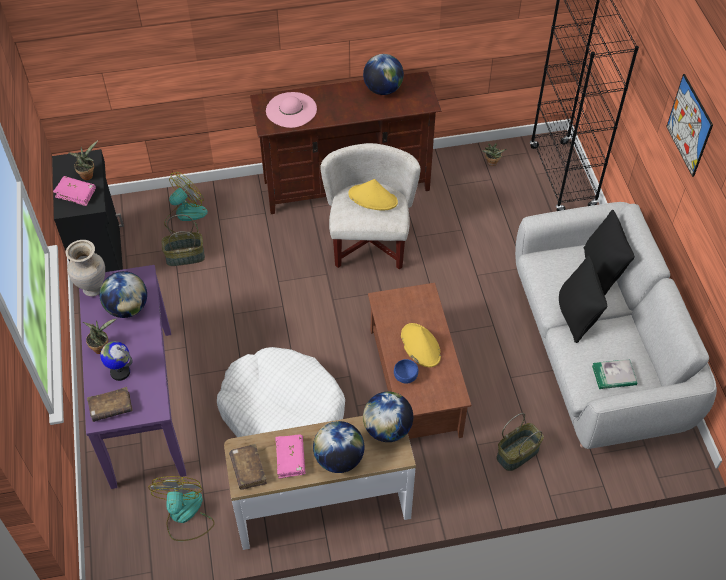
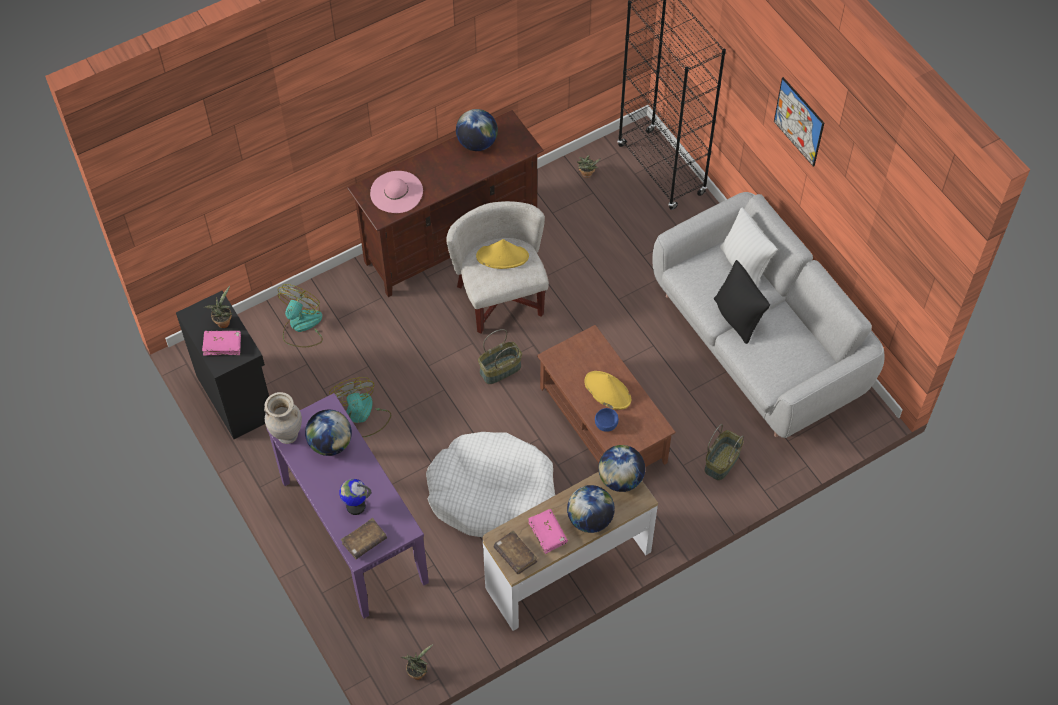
camera: 20 degrees left, 5 degrees up
(101, 347) = (326, 488): potted plant -> potted plant (418, 671)
(184, 257) = (322, 369): basket -> basket (500, 370)
(185, 515) = (445, 619): fan -> fan (362, 415)
(601, 270) = (744, 264): black pillow -> white pillow
(614, 375) = (790, 364): book -> none

